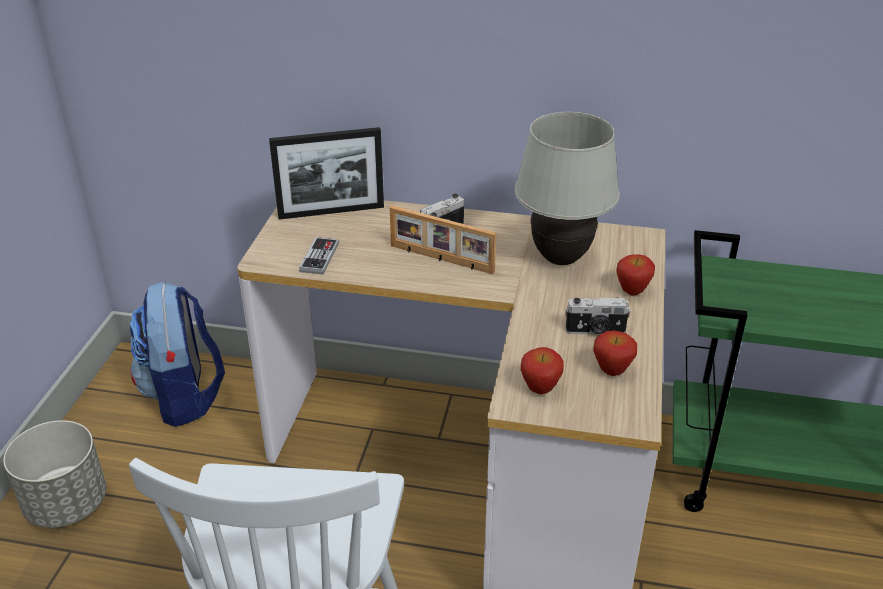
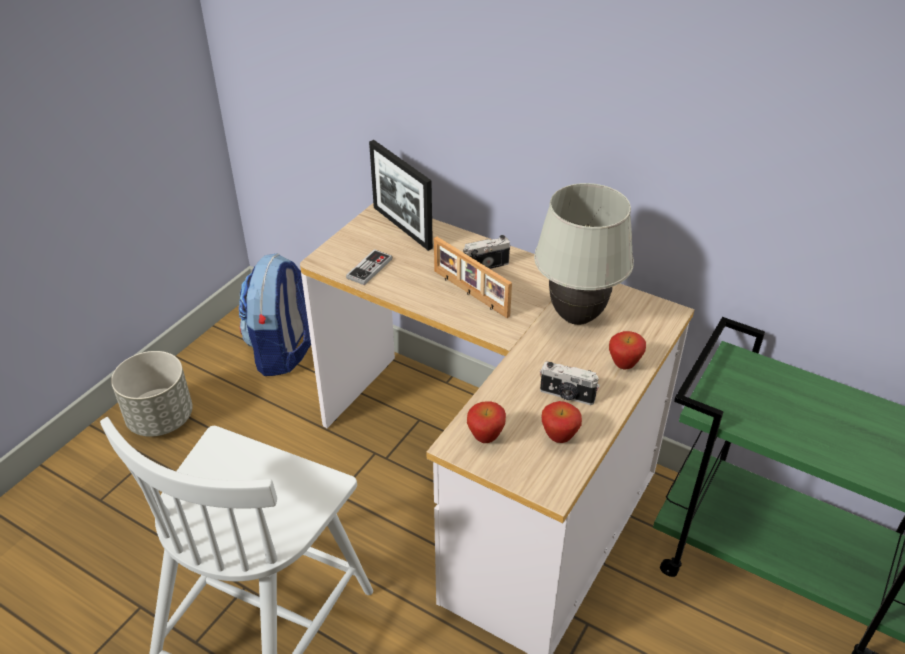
camera: 20 degrees right, 5 degrees up
(331, 212) = (402, 227): picture frame -> picture frame turned 45 degrees clockwise

